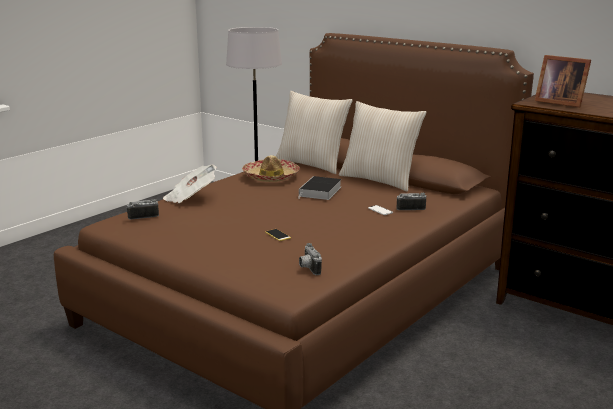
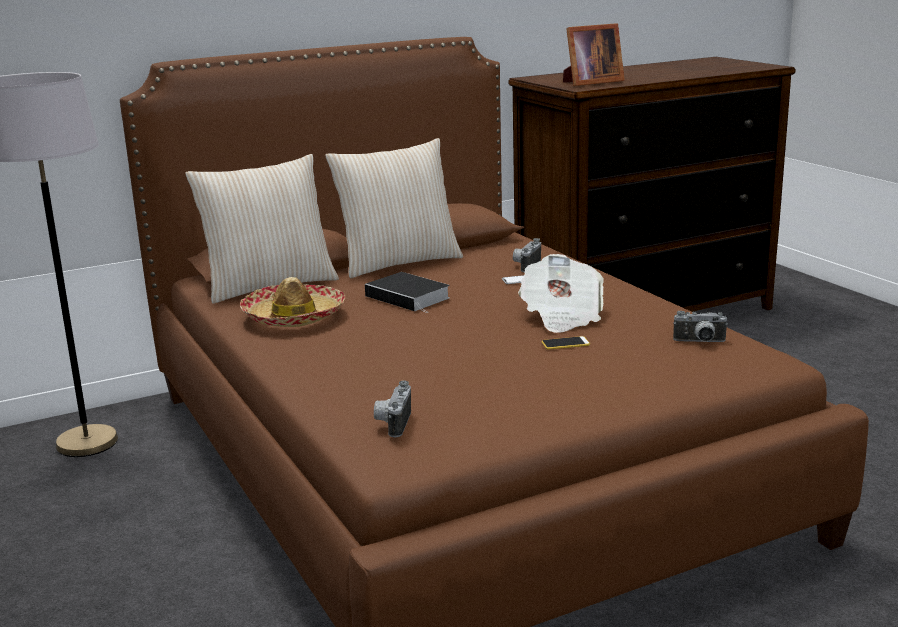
camera: 65 degrees left, 0 degrees up
(190, 198) = (330, 381): newspaper -> newspaper (561, 316)

